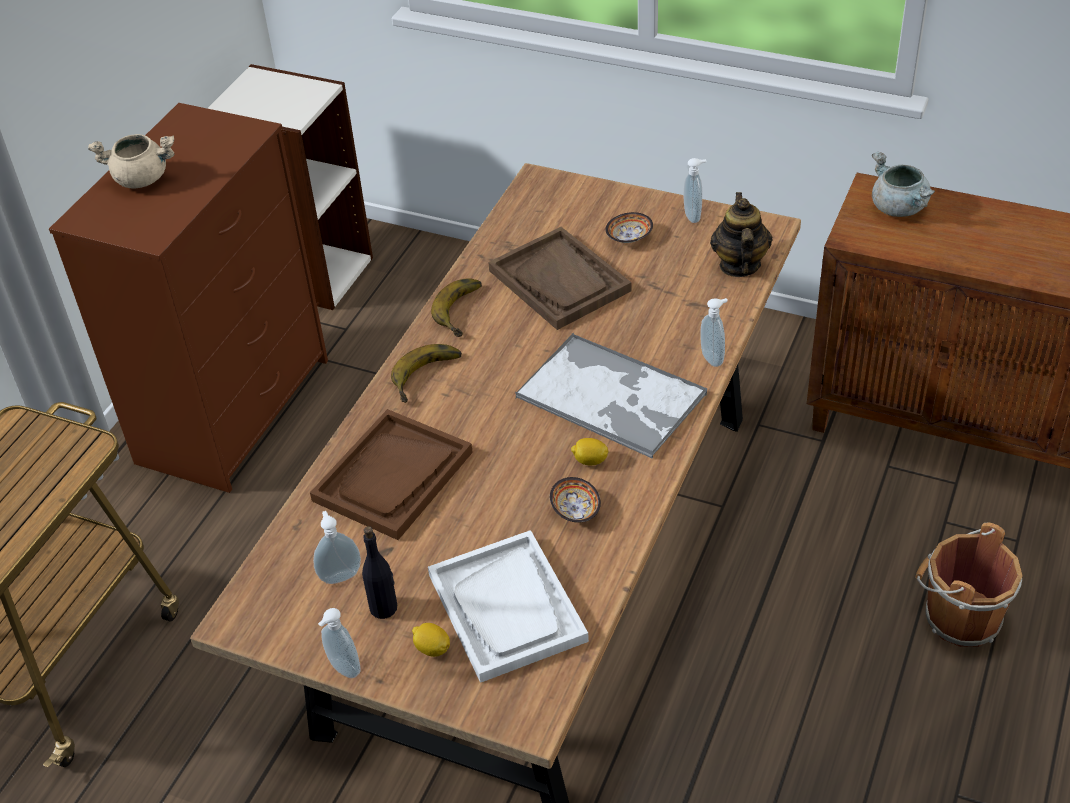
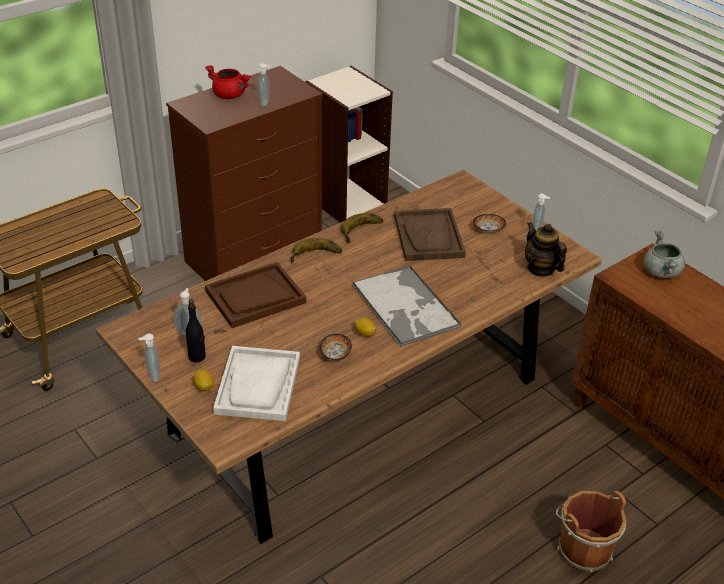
camera: 25 degrees right, 5 degrees down
(142, 178) = (230, 95): beige cooking pot -> red cooking pot
(713, 358) = (481, 311): soap dispenser -> soap dispenser (265, 103)
(739, 265) = (541, 269): teapot -> teapot turned 60 degrees counterclockwise

